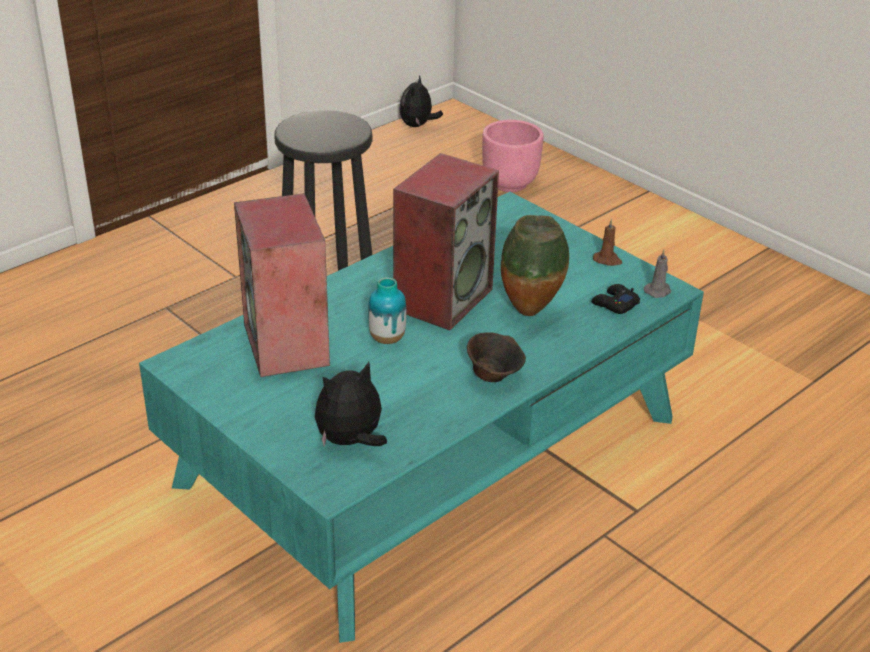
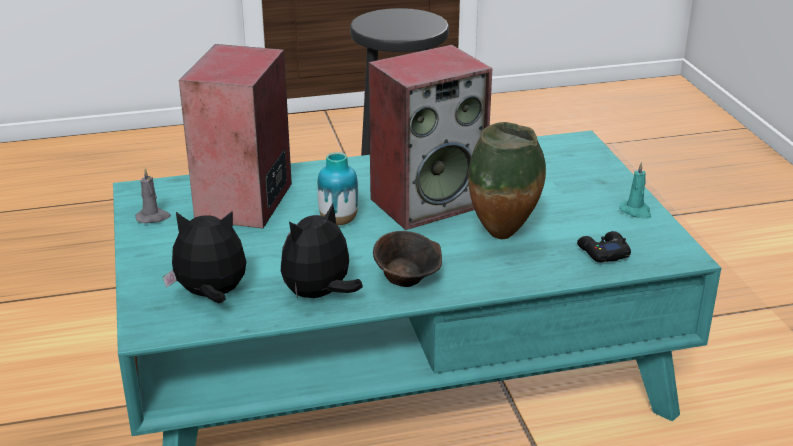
camera: 30 degrees right, 5 degrees down
(417, 125) = (626, 90): plush toy -> plush toy (319, 295)
(509, 184) = (676, 156): pink planter -> none
(607, 260) = (636, 211): brown candle -> turquoise candle
(658, 291) = (666, 253): grey candle -> grey candle (153, 217)

